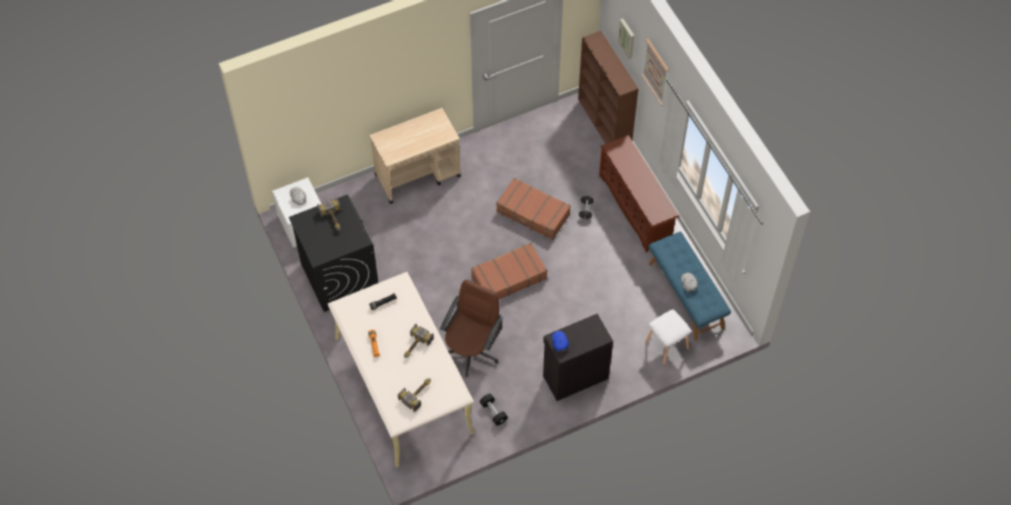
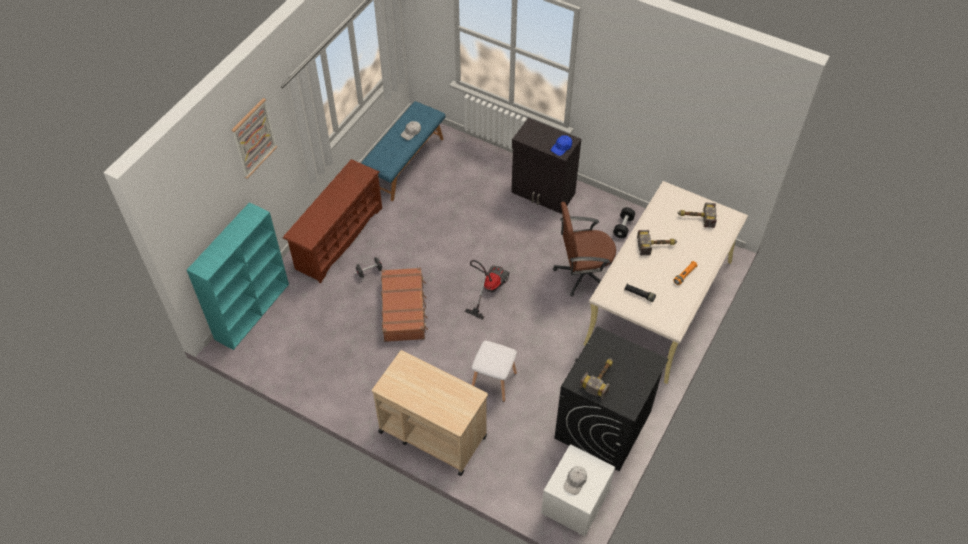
camera: 125 degrees left, 5 degrees down
(508, 277) = (488, 289): brown suitcase -> vacuum cleaner
(605, 124) = (252, 310): brown bookcase -> turquoise bookcase
(627, 38) = (212, 194): picture -> none
(666, 346) = (464, 152): white stool -> white stool (494, 381)

